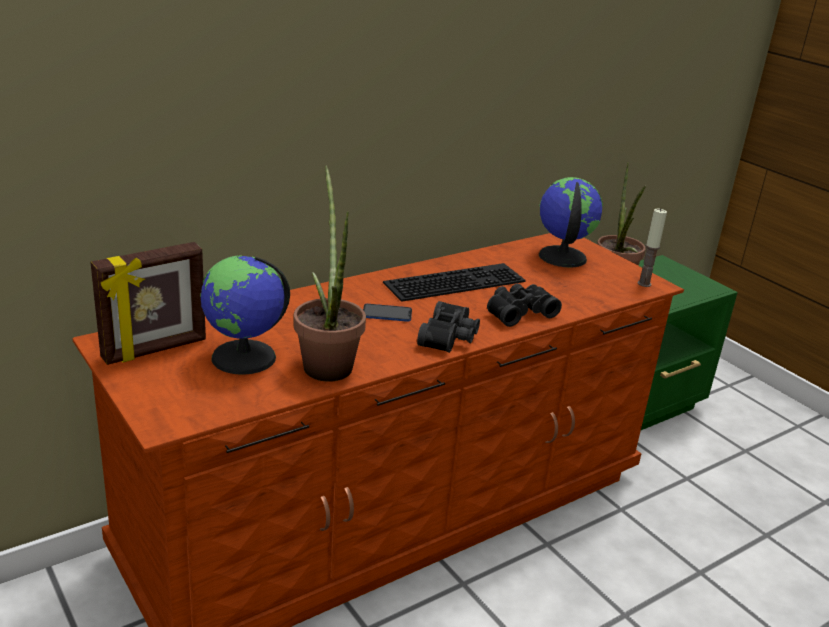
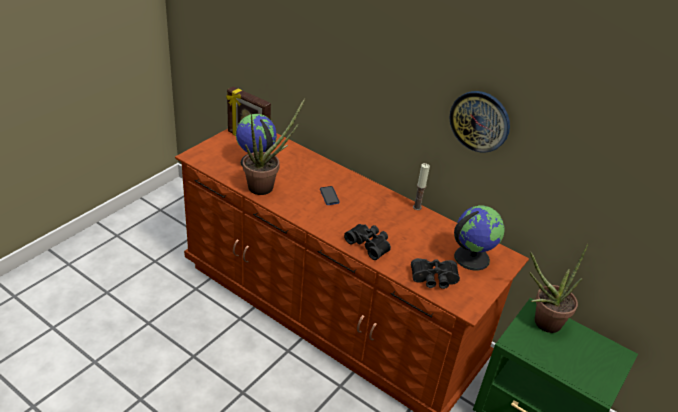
camera: 70 degrees right, 10 degrees up
(450, 337) = (318, 222): black binoculars -> black binoculars (434, 280)
(455, 281) = (391, 214): keyboard -> none
(496, 85) = (480, 121): none -> wall clock
(644, 284) = (462, 302): candle -> candle (417, 207)

